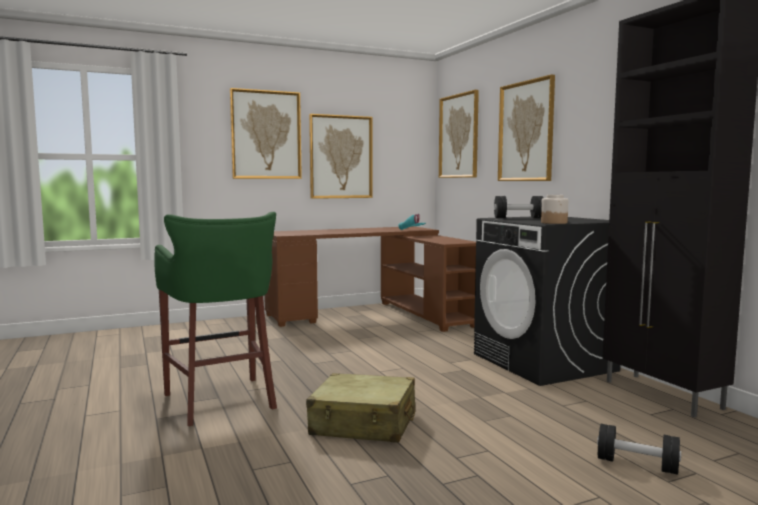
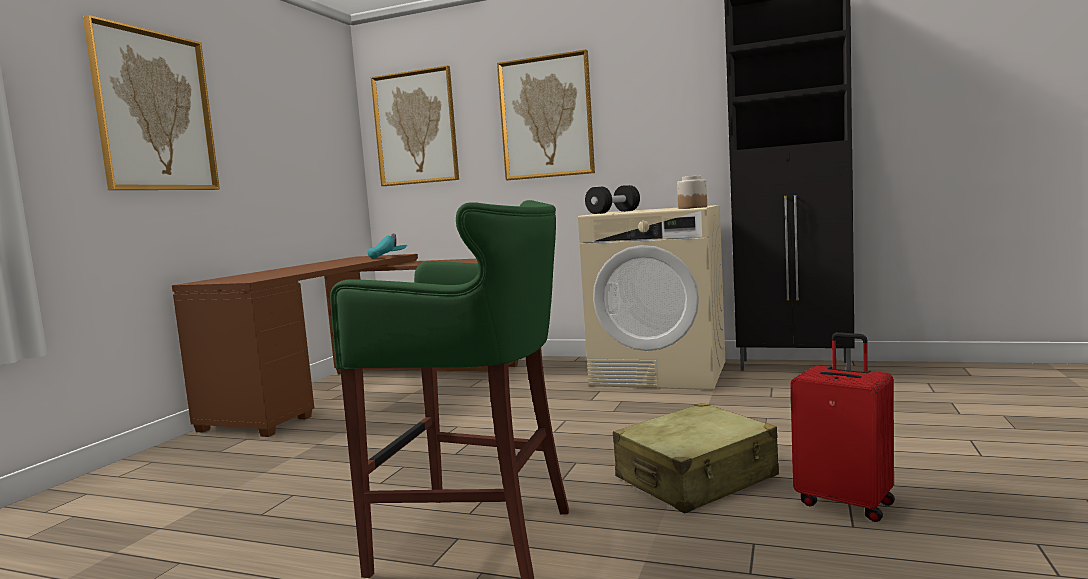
camera: 45 degrees left, 0 degrees up
(341, 157) = (263, 155): picture -> none
(386, 474) = (845, 502): none -> red suitcase
(544, 362) = (661, 373): black washing machine -> beige washing machine
(637, 464) = (920, 412): black dumbbell -> none

